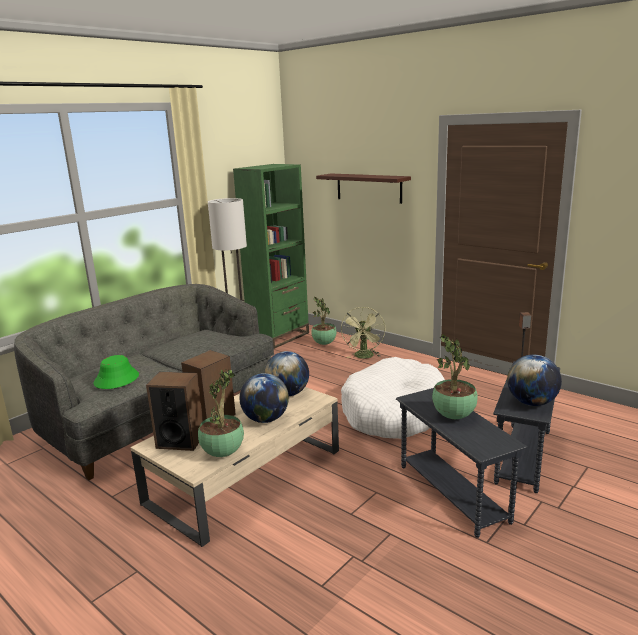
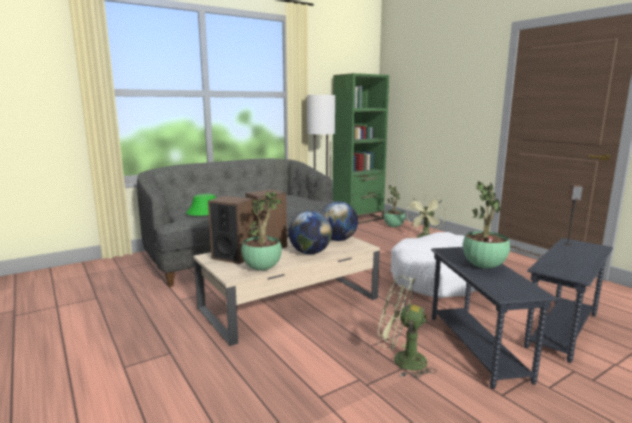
camera: 15 degrees right, 5 degrees down
(368, 188) = (444, 93): shelf -> none
(387, 524) = (401, 360): none -> green fan
(532, 403) = (572, 267): globe -> none

